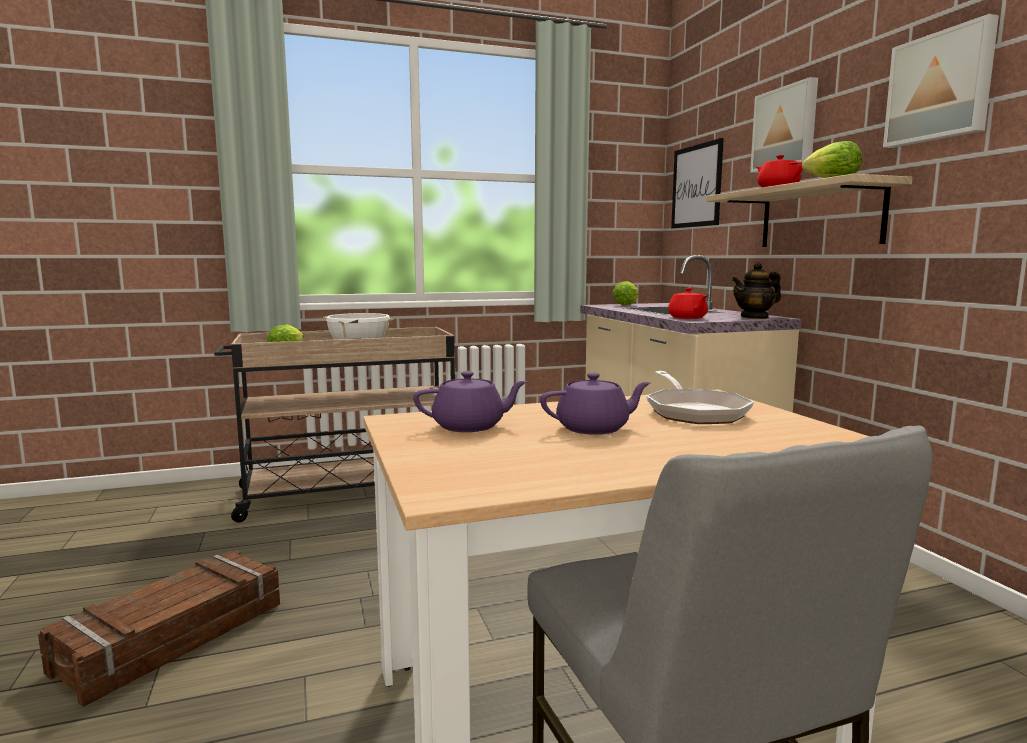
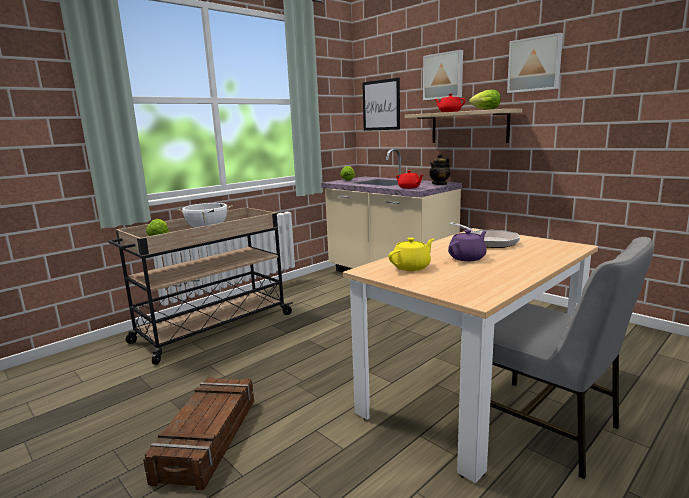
camera: 25 degrees left, 5 degrees up
(470, 426) = (412, 267): purple teapot -> yellow teapot

